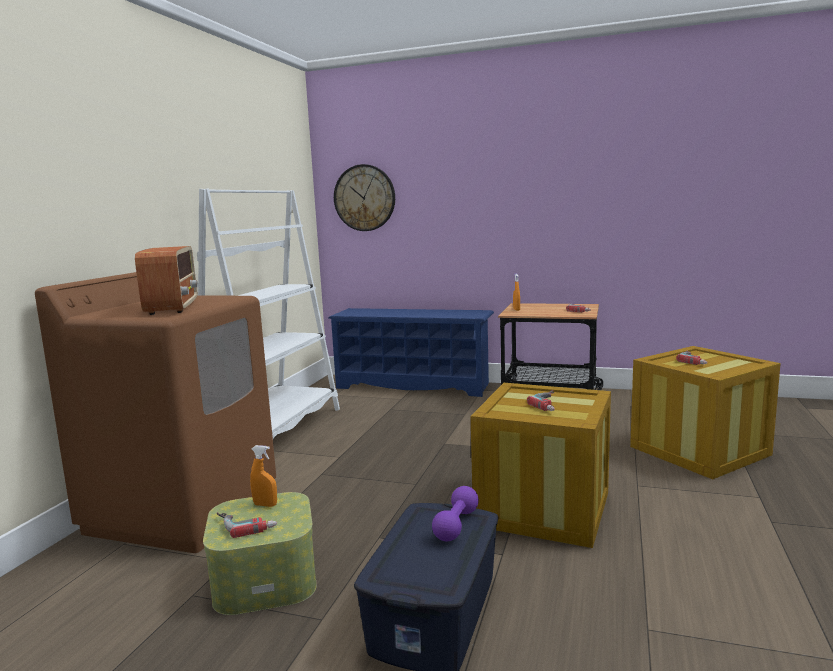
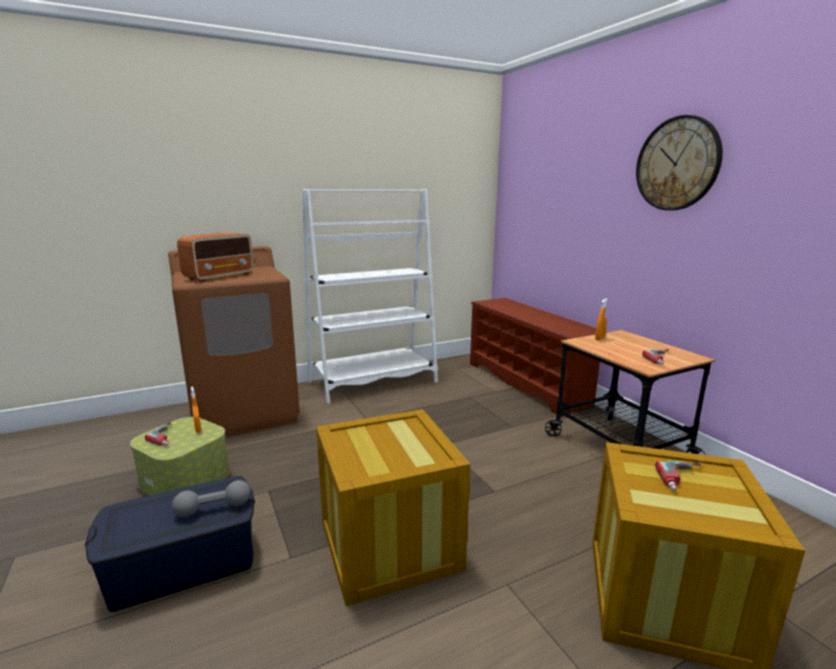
camera: 45 degrees right, 5 degrees up
(364, 198) = (526, 197): wall clock -> wall clock (677, 164)
(414, 385) = (527, 383): blue shoe rack -> brown shoe rack
(456, 525) = (213, 508): purple dumbbell -> grey dumbbell
(552, 404) = (394, 448): power drill -> none

